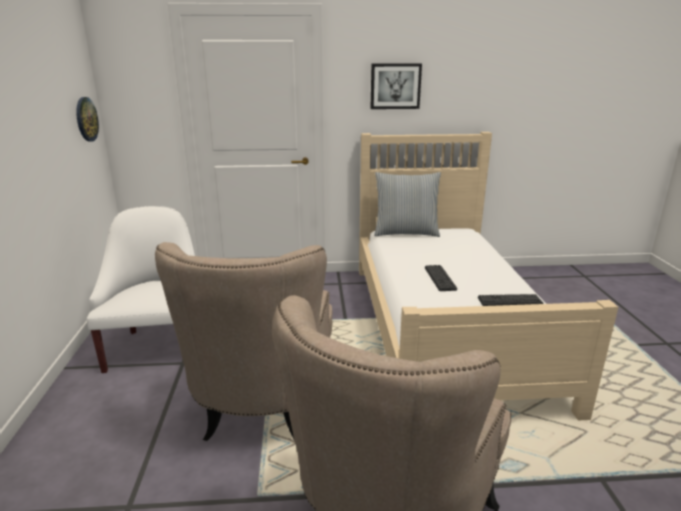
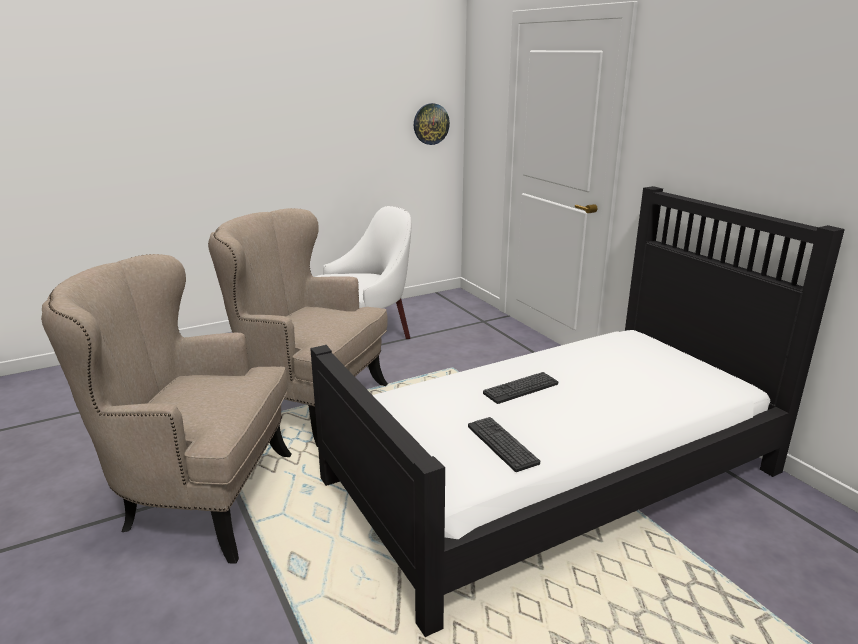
camera: 65 degrees right, 0 degrees up
(261, 412) = (308, 403): beige armchair -> beige armchair turned 45 degrees clockwise
(395, 86) = (705, 123): picture -> none
(405, 233) = (647, 345): pillow -> none
(445, 327) = (555, 475): beige bed -> black bed

